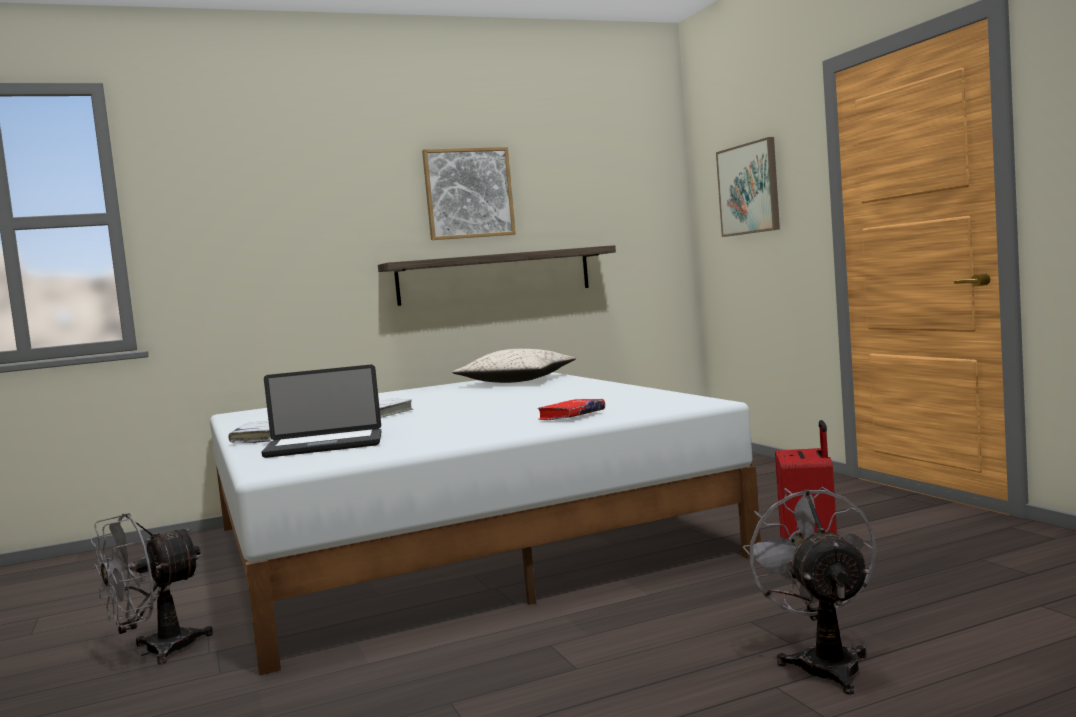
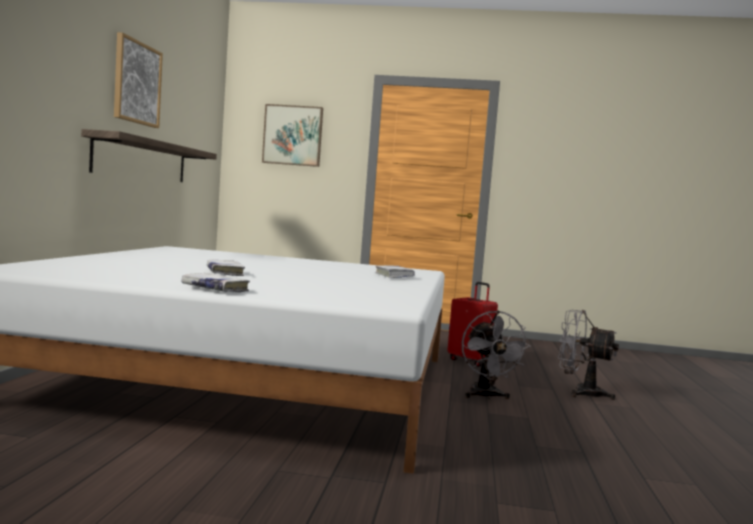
camera: 60 degrees left, 0 degrees up
(156, 651) = (286, 493): grey fan -> grey fan (486, 396)
(324, 446) = (327, 293): laptop -> none
(516, 381) = (193, 252): beige pillow -> none
(572, 416) = (394, 276): red book -> white book

